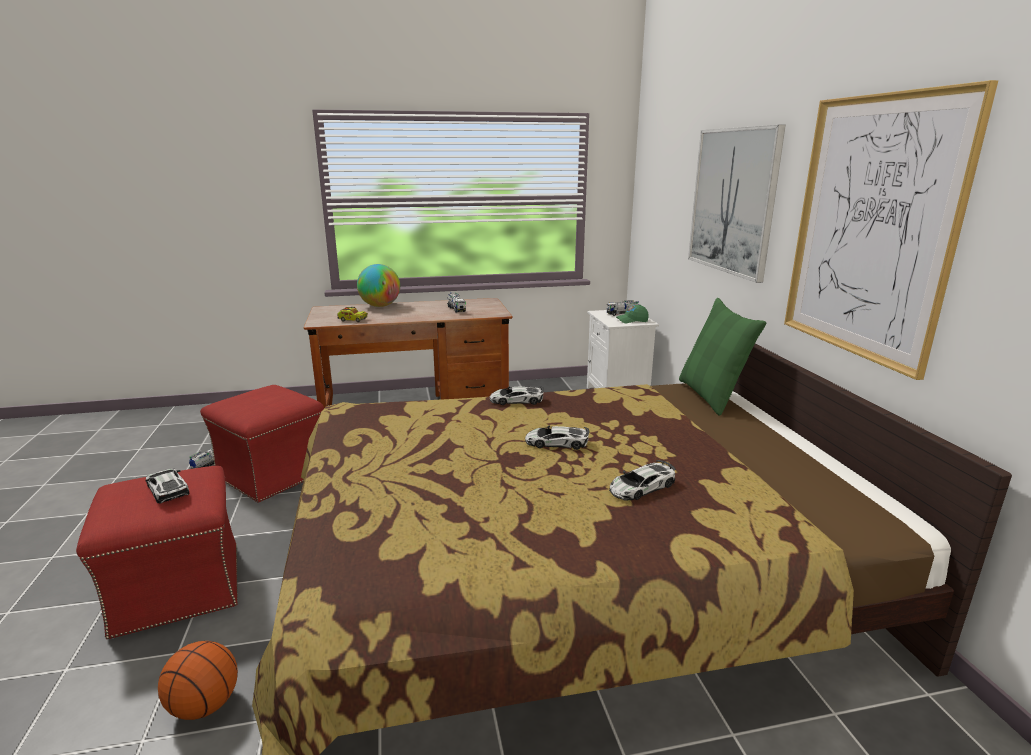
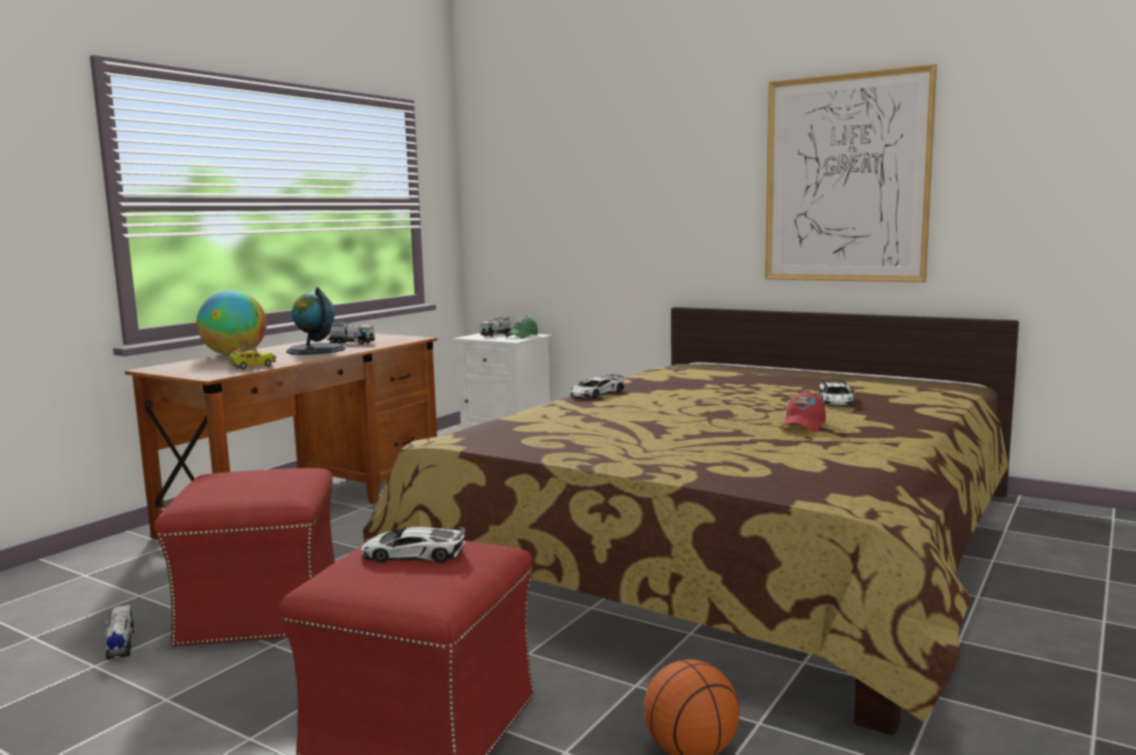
camera: 45 degrees left, 10 degrees down
(421, 312) = (315, 350): none -> globe
(521, 504) = (803, 426): none -> red cap
(556, 442) = (714, 401): toy car -> none
(711, 396) = (713, 365): green pillow -> none
(733, 201) = (658, 181): picture -> none

